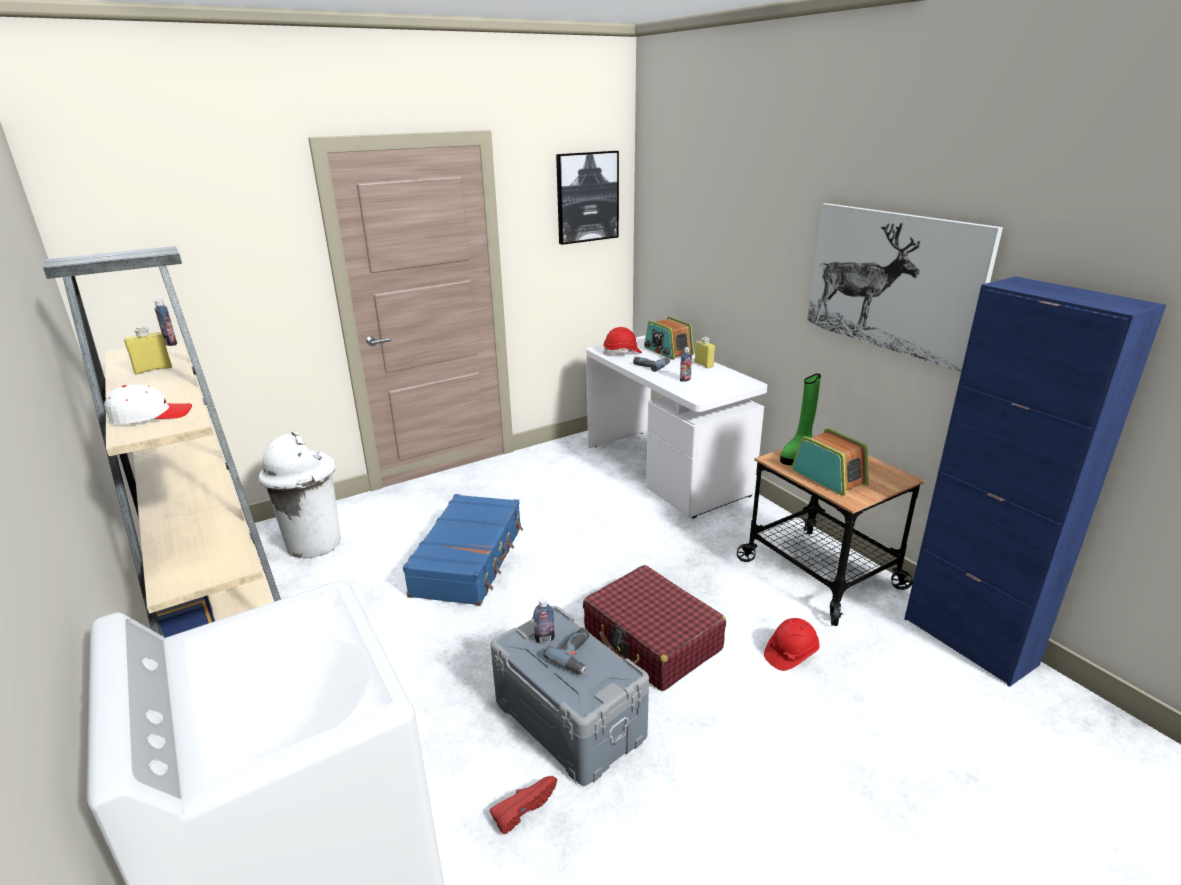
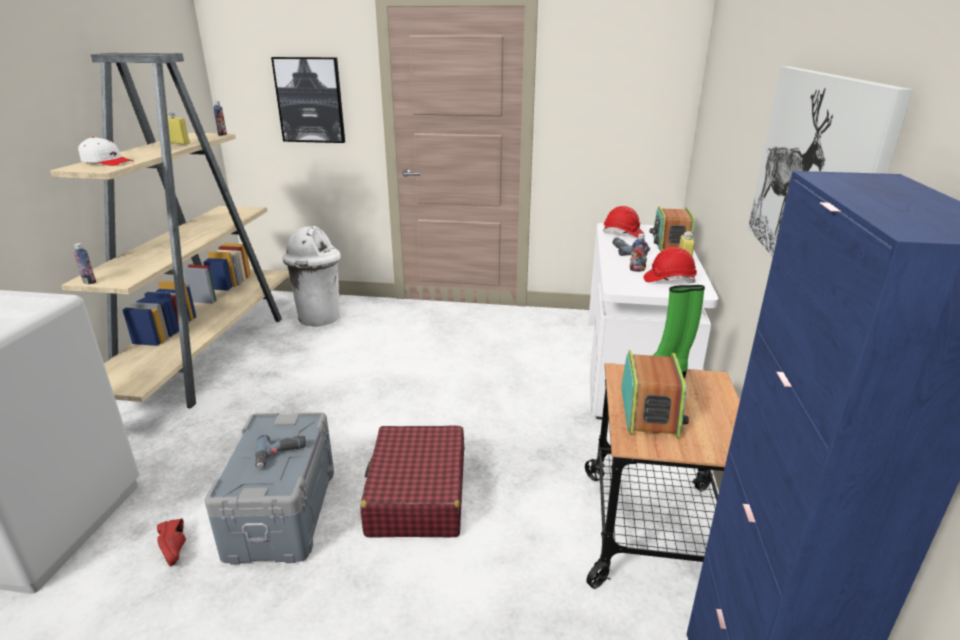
camera: 40 degrees right, 0 degrees up
(469, 560) = (385, 369): blue suitcase -> none
(523, 807) = (177, 547): red shoe -> red shoe turned 60 degrees clockwise
(545, 639) = (282, 432): bottle -> bottle (89, 282)
(587, 197) = (640, 68): picture -> picture (310, 100)
(790, 654) = (511, 582): red hard hat -> red hard hat (669, 280)

